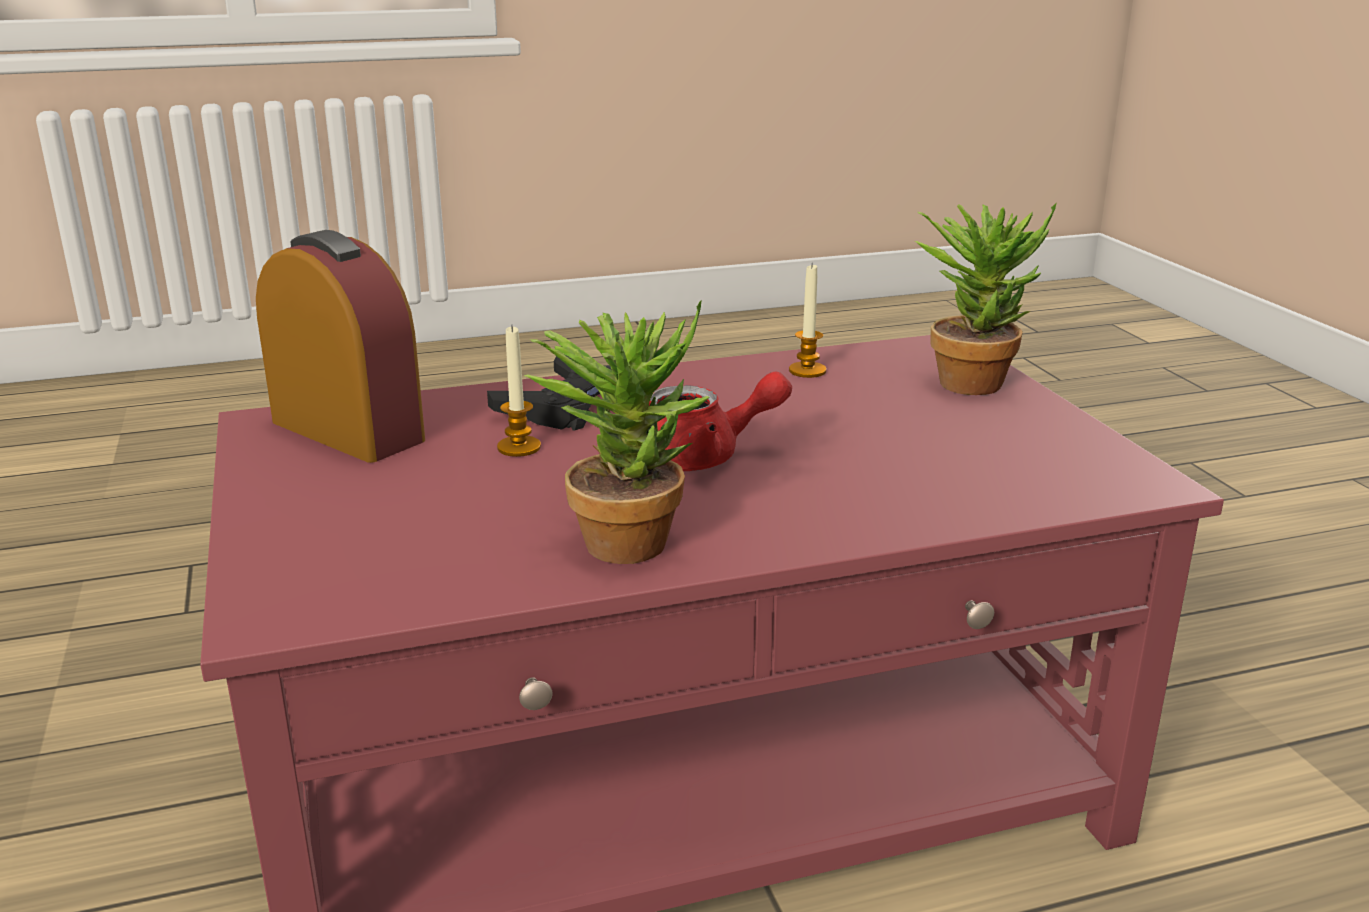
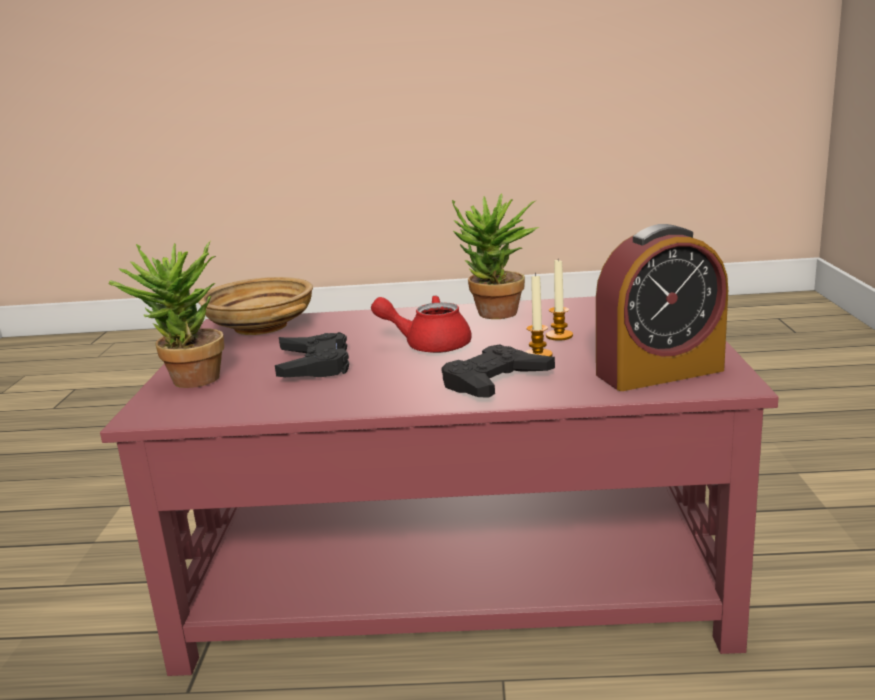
camera: 160 degrees left, 5 degrees down
(347, 431) = (659, 372): alarm clock -> alarm clock turned 75 degrees counterclockwise
(807, 371) = (288, 398): candle -> candle (559, 336)
(841, 413) = (314, 364): none -> black game controller
(1064, 480) = (259, 326): none -> beige bowl

